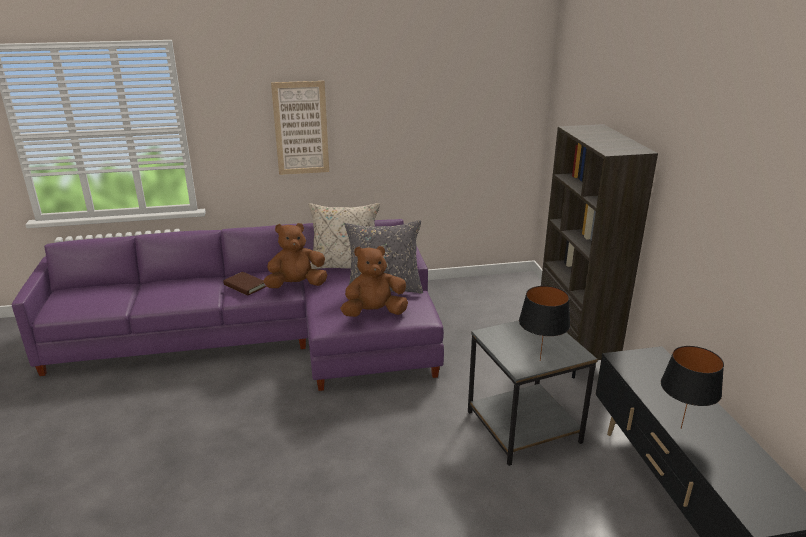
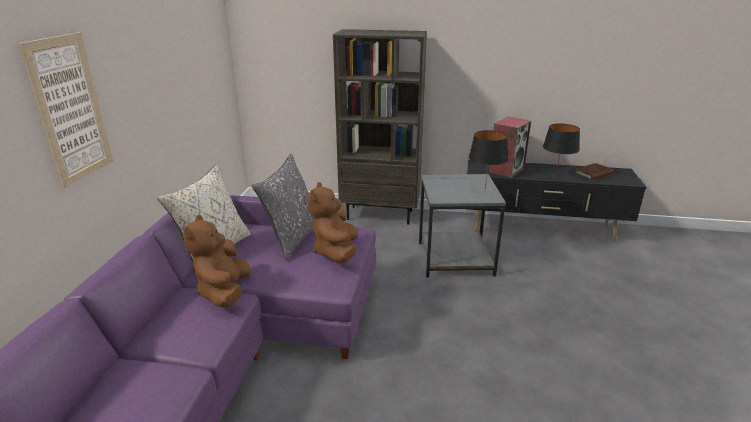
camera: 70 degrees left, 0 degrees up
(245, 286) = (186, 333): brown book -> brown book (593, 174)
(658, 381) = (506, 170): none -> speaker

